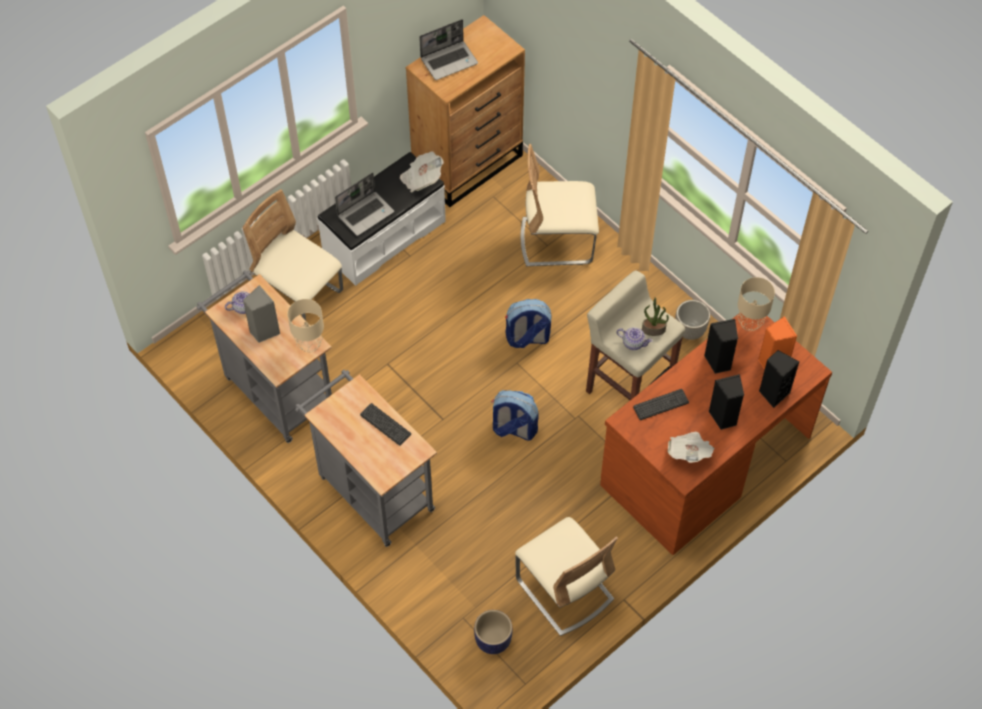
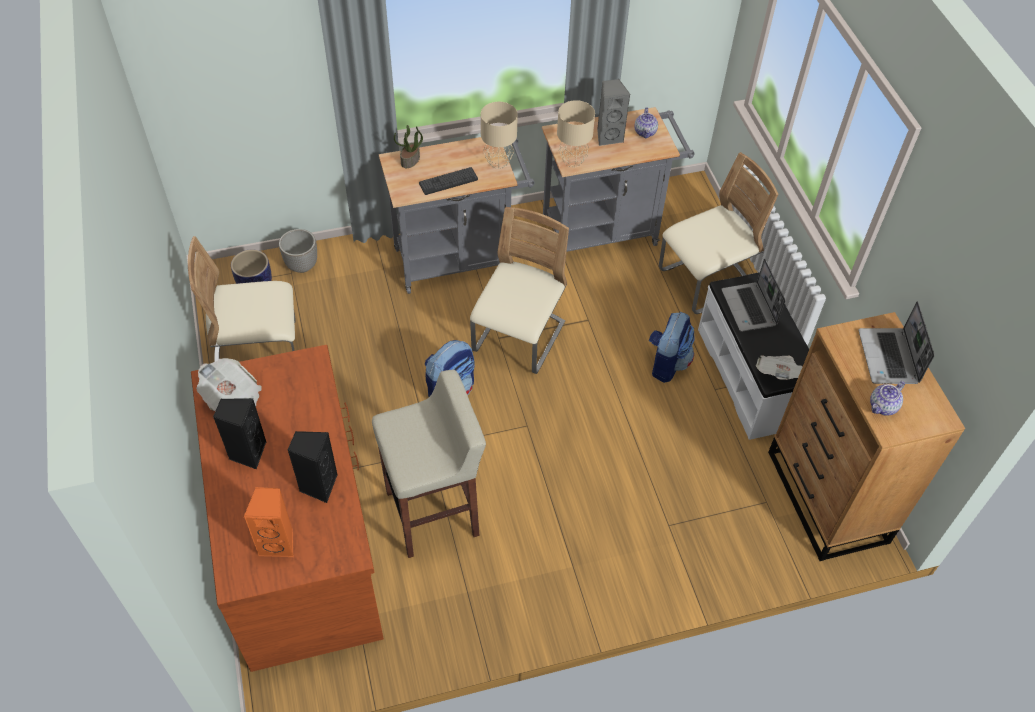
camera: 115 degrees right, 5 degrees down
(527, 338) = (552, 448): backpack -> backpack (667, 363)
(557, 241) = (670, 538): beige chair -> beige chair (519, 338)
(633, 343) = (409, 427): teapot -> teapot (883, 406)
(654, 329) = (414, 456): potted plant -> potted plant (410, 160)
(661, 404) = (307, 401): keyboard -> none
(690, 331) = (469, 617): planter -> planter (302, 266)
(749, 324) = (344, 547): beige table lamp -> beige table lamp (497, 162)
(773, 393) = (238, 520): black speaker -> none

